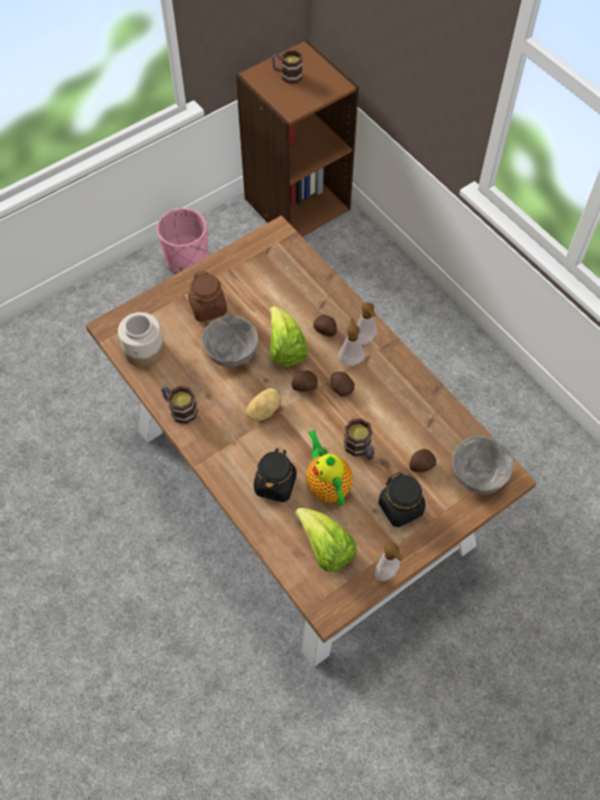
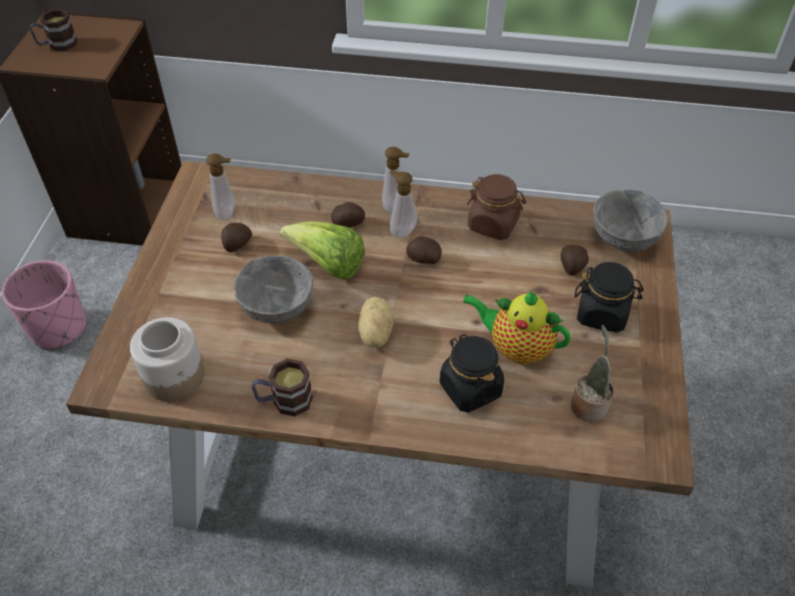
camera: 45 degrees left, 10 degrees down
(208, 308) = (201, 286): brown jar -> brown jar (493, 224)
(304, 386) = (387, 283): potato -> potato (237, 245)
(326, 548) = (588, 404): lettuce -> potted plant
(360, 449) = (505, 295): mug -> none
(387, 574) = (665, 377): soap dispenser -> soap dispenser (228, 213)

